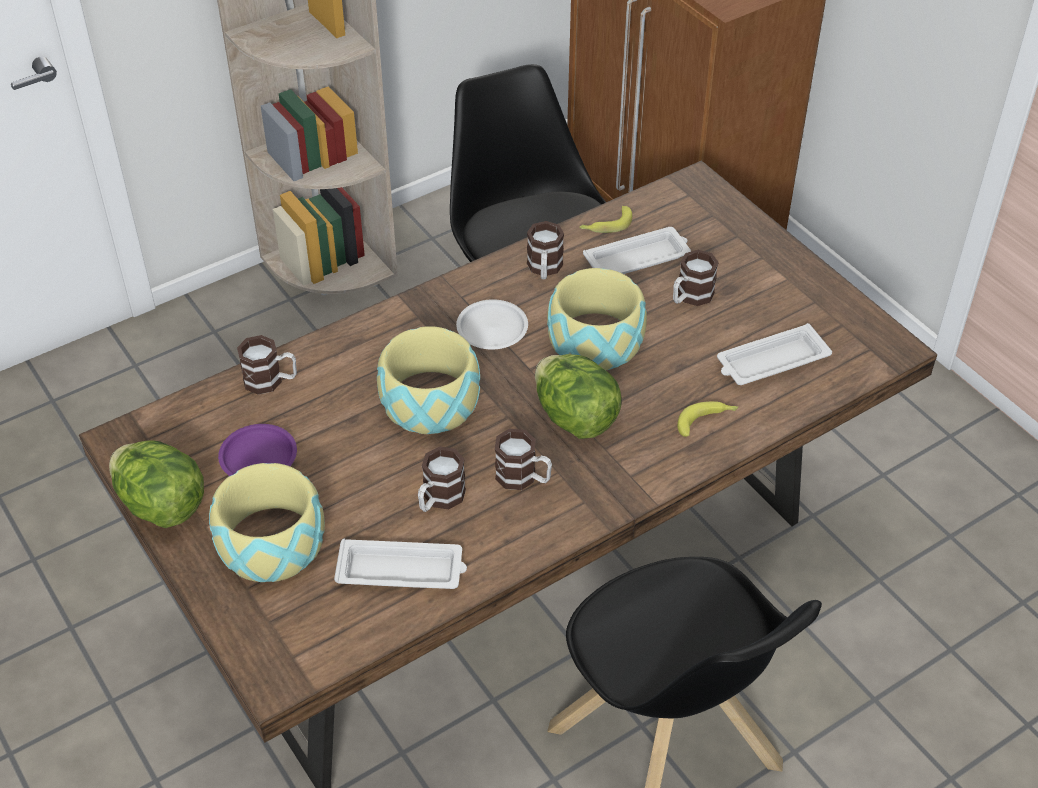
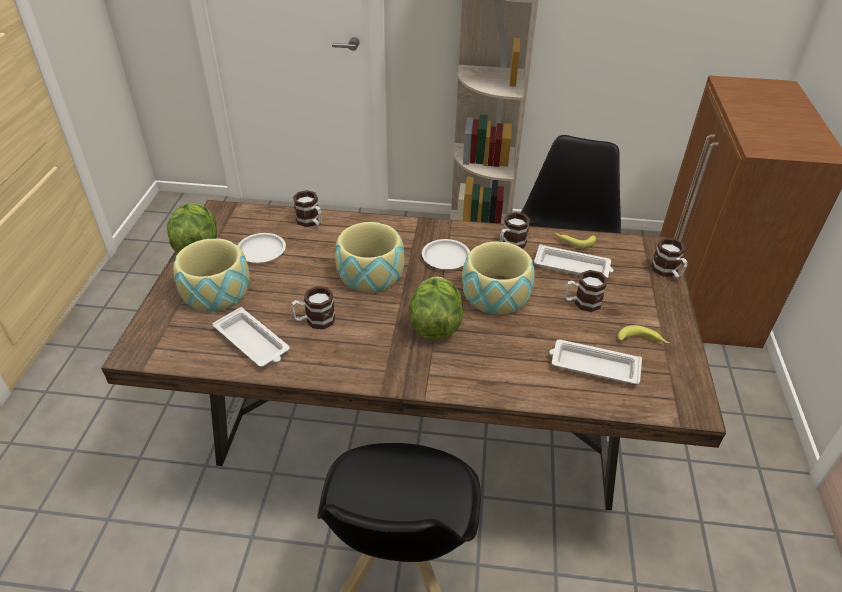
camera: 40 degrees right, 5 degrees down
(259, 457) = (262, 251): purple plate -> white plate
(523, 478) = (369, 337): mug -> mug (667, 272)
(707, 421) = (510, 374): banana -> banana (642, 341)

